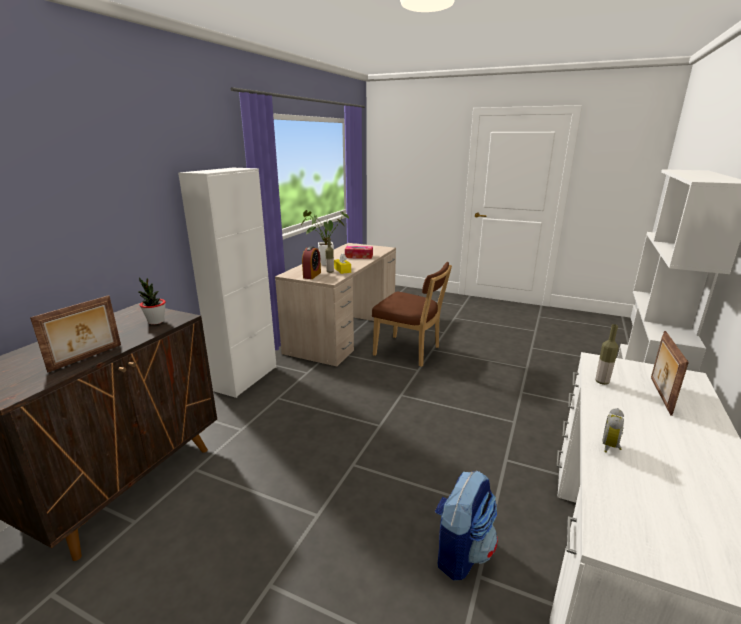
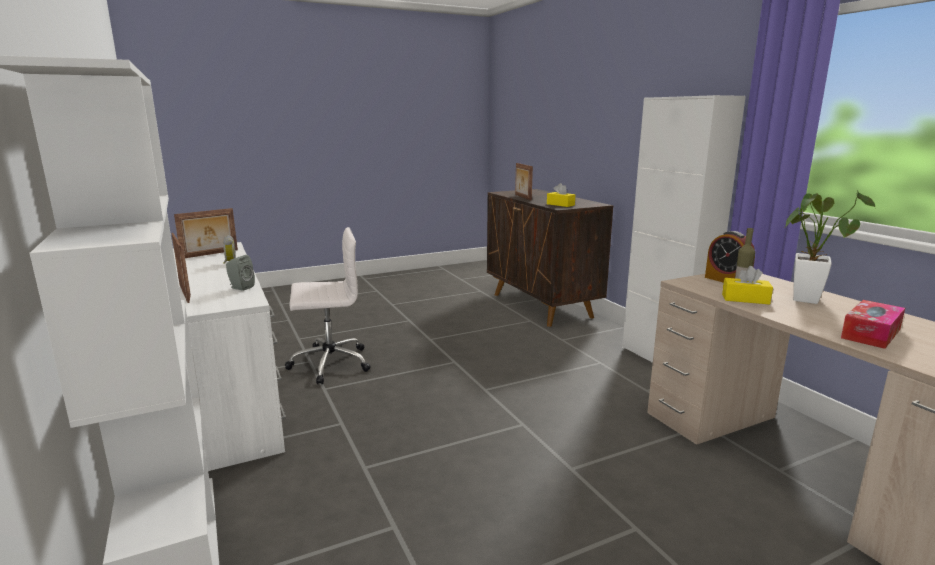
camera: 130 degrees right, 5 degrees down
(156, 321) = (560, 204): potted plant -> yellow tissue box
(410, 352) = (645, 495): brown chair -> none
(461, 551) = (329, 363): backpack -> white office chair
(602, 382) = (240, 287): bottle -> grey speaker
(646, 503) = (210, 254): none -> picture frame

